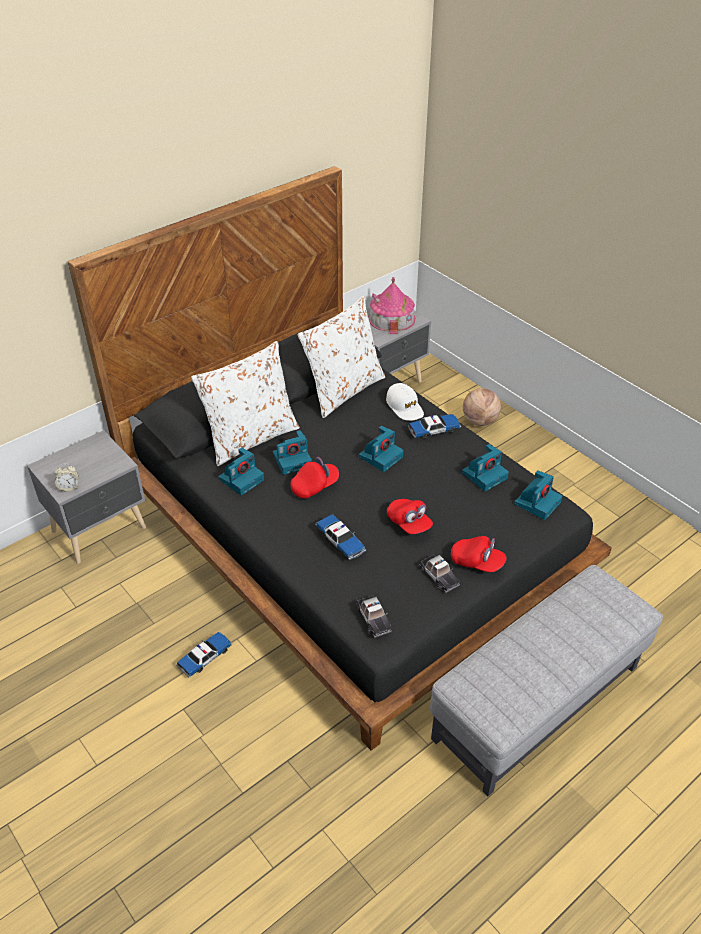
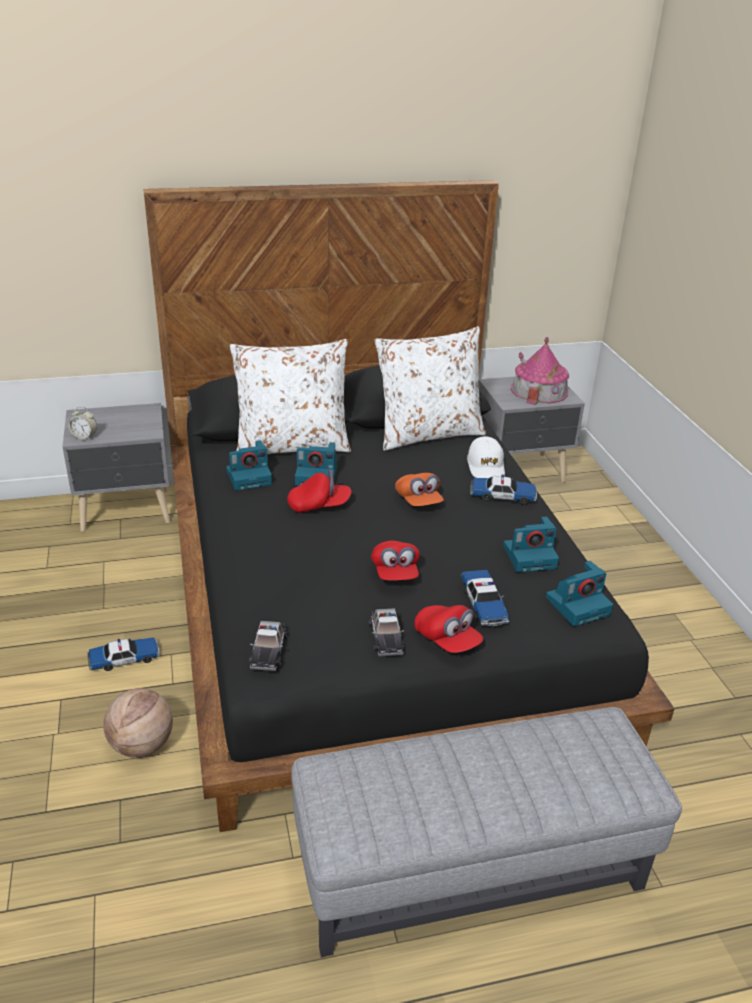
camera: 25 degrees right, 10 degrees down
(340, 541) = (299, 562): toy car -> toy car (483, 604)
(381, 456) = (418, 501): camera -> orange cap
(479, 421) = (610, 539): basketball -> basketball (142, 745)

